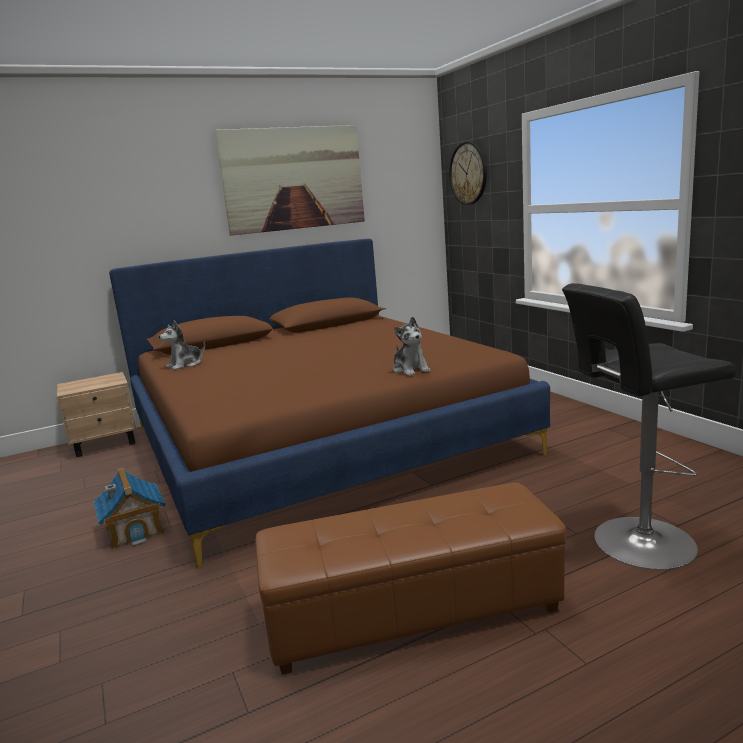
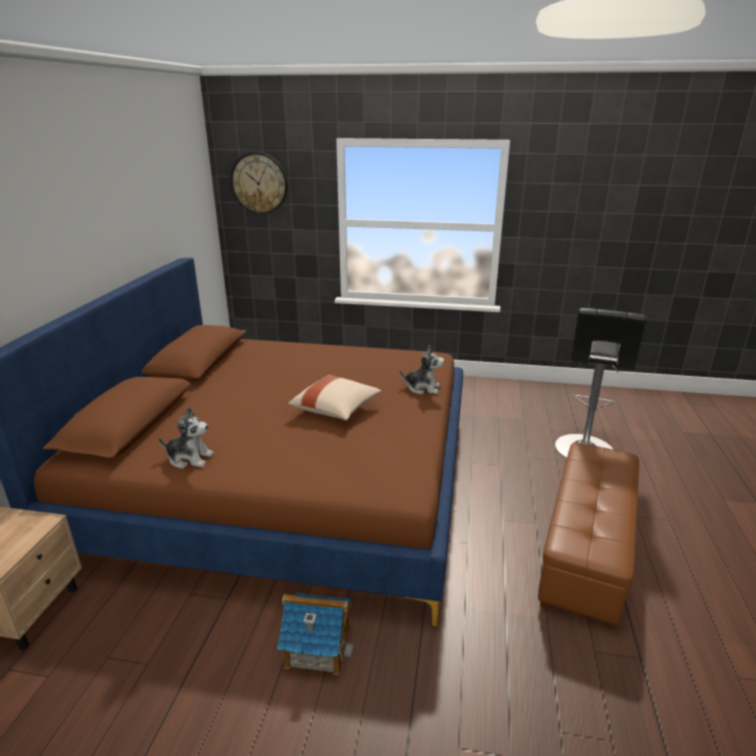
camera: 55 degrees left, 10 degrees up
(185, 365) = (189, 458): plush toy -> plush toy turned 75 degrees counterclockwise
(293, 179) = (119, 197): picture -> none
(312, 364) = (336, 409): none -> beige pillow

